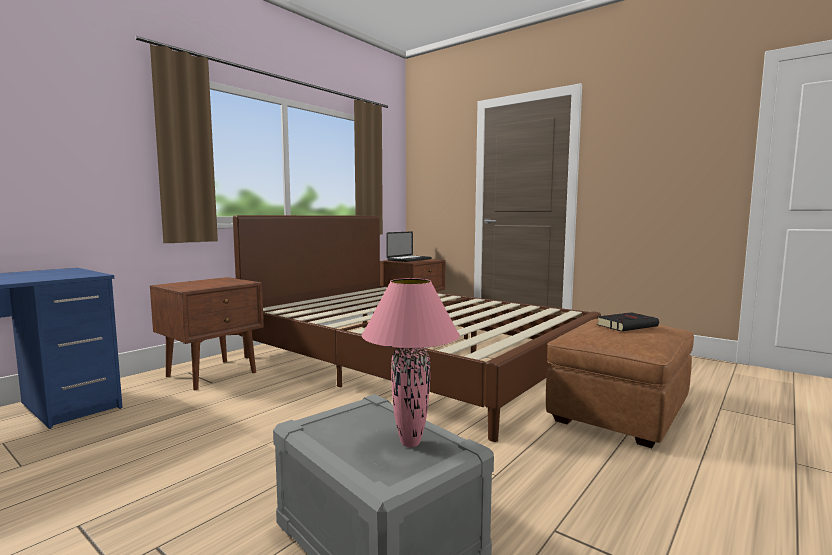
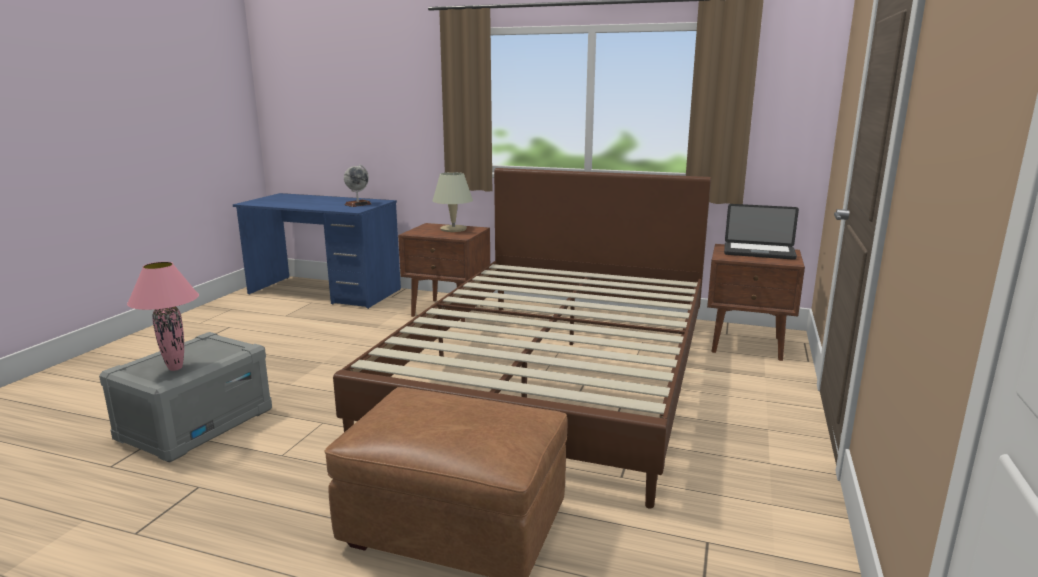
camera: 70 degrees right, 10 degrees up
(55, 273) = (358, 204): none -> globe
(207, 282) = (453, 229): none -> beige table lamp
(628, 325) = (459, 419): black book -> none

